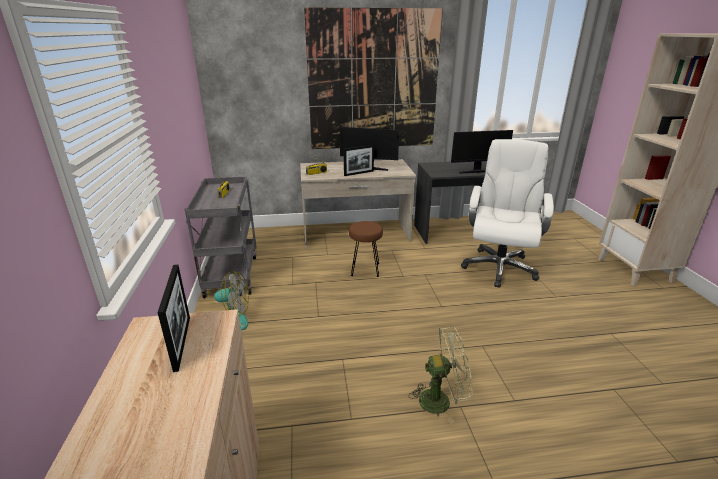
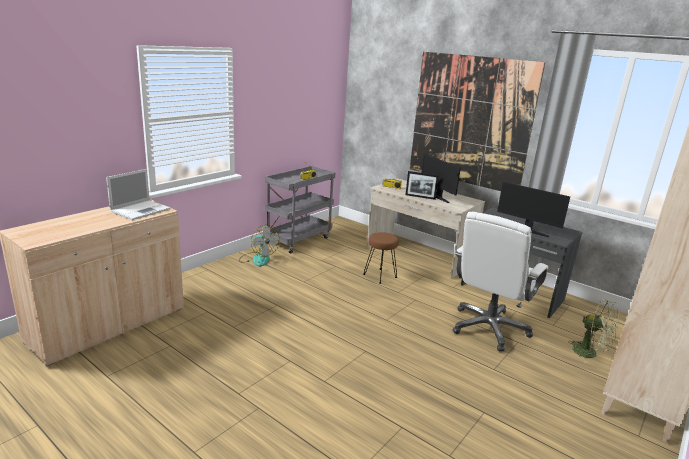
camera: 45 degrees right, 5 degrees down
(182, 342) = (141, 210): picture frame -> laptop
(441, 400) = (286, 351): green fan -> green fan (590, 354)
(499, 267) = (489, 328): white office chair -> white office chair turned 150 degrees clockwise

